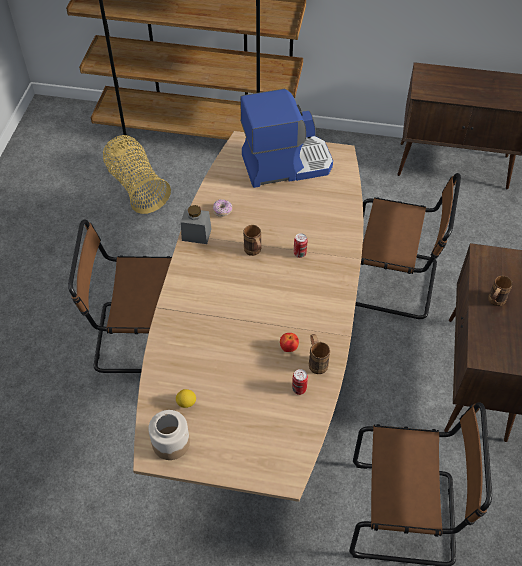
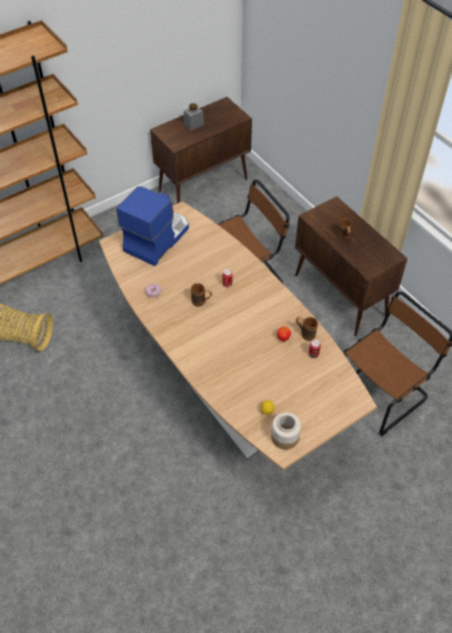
camera: 45 degrees left, 0 degrees up
(138, 337) = (133, 426): brown chair -> none
(196, 234) = (155, 317): grey jar -> grey jar (193, 124)

